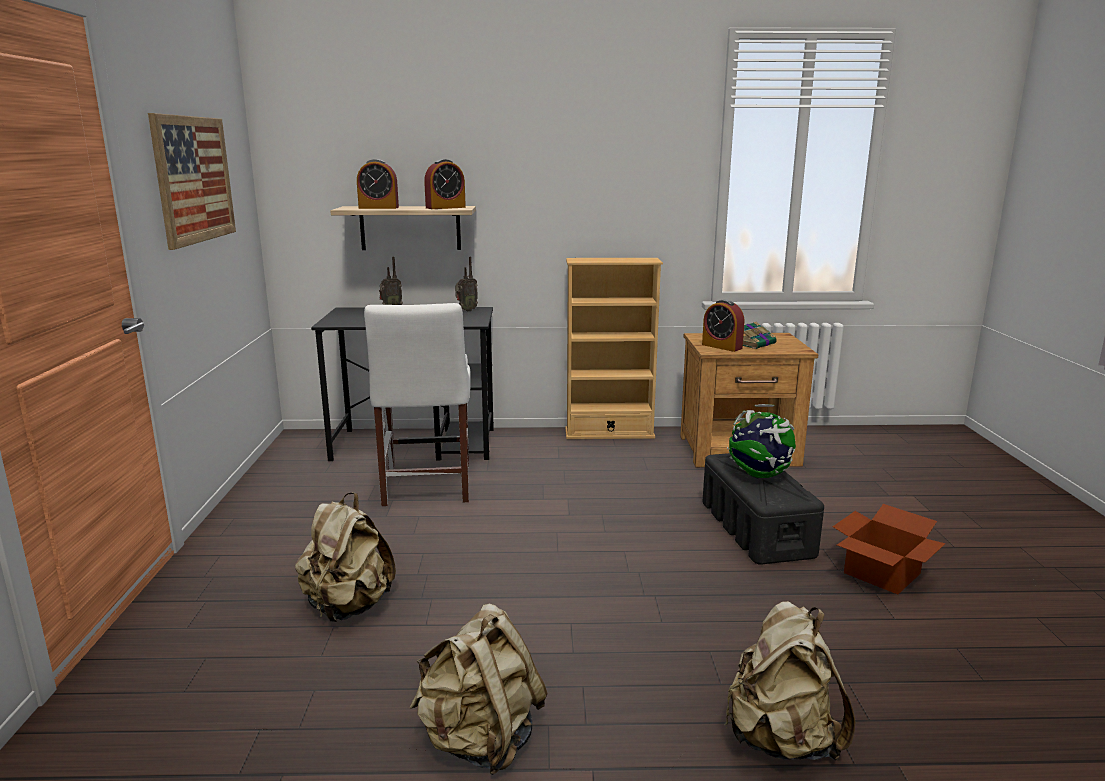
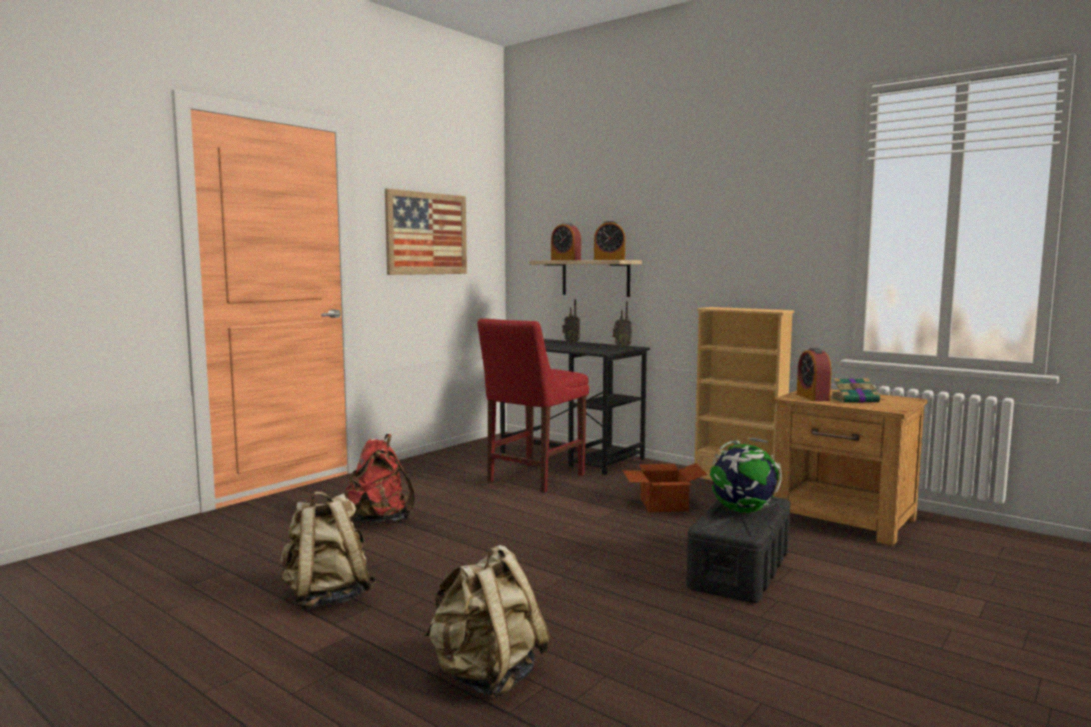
camera: 40 degrees right, 10 degrees down
(348, 607) = (379, 520): beige backpack -> red backpack
(426, 487) = (532, 479): white chair -> red chair
(879, 573) = (798, 634): cardboard box -> cardboard box (662, 505)

